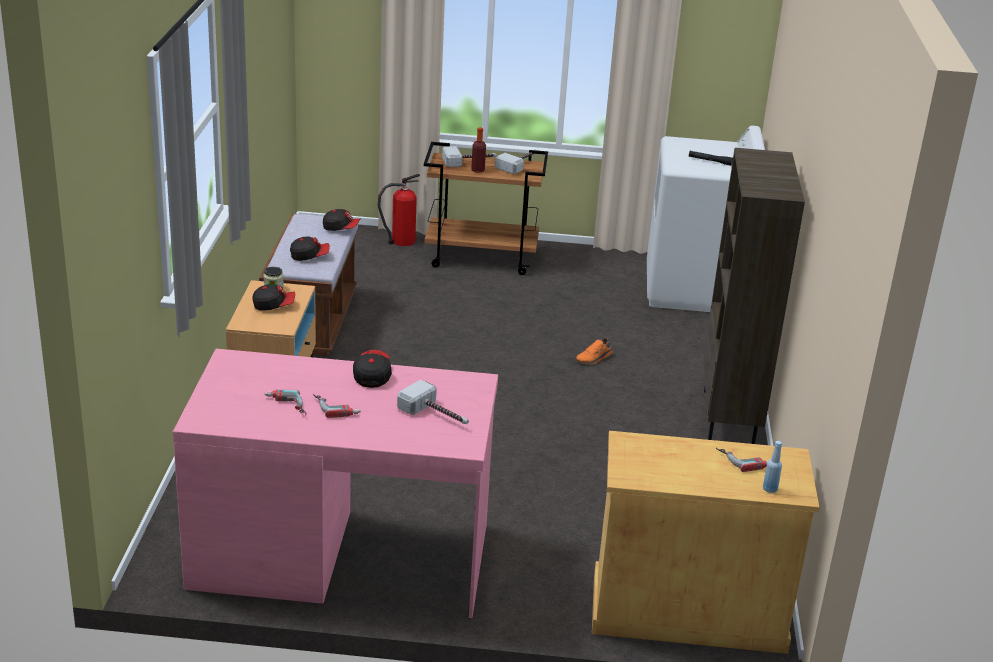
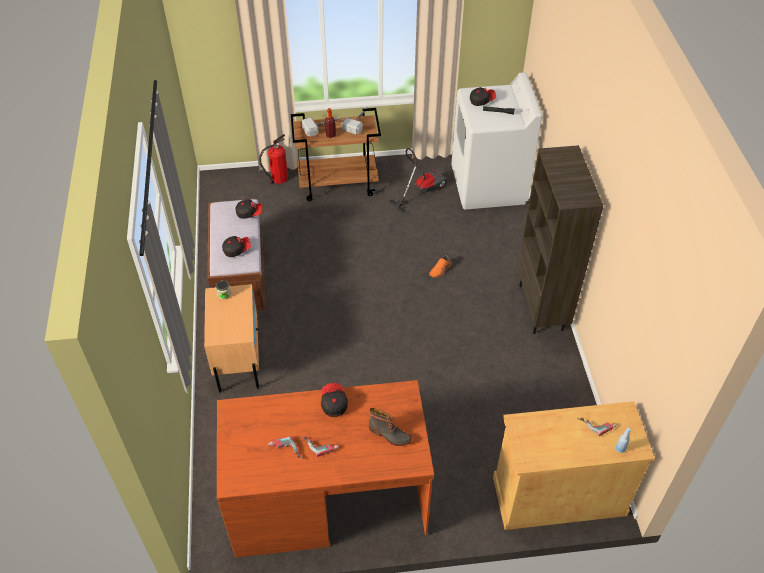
camera: 10 degrees left, 20 degrees up
(274, 305) = (230, 312): cap -> cap (482, 100)
(340, 554) = (327, 499): pink desk -> brown desk
(436, 415) = (389, 435): hammer -> boot
(596, 279) = (421, 189): none -> vacuum cleaner

